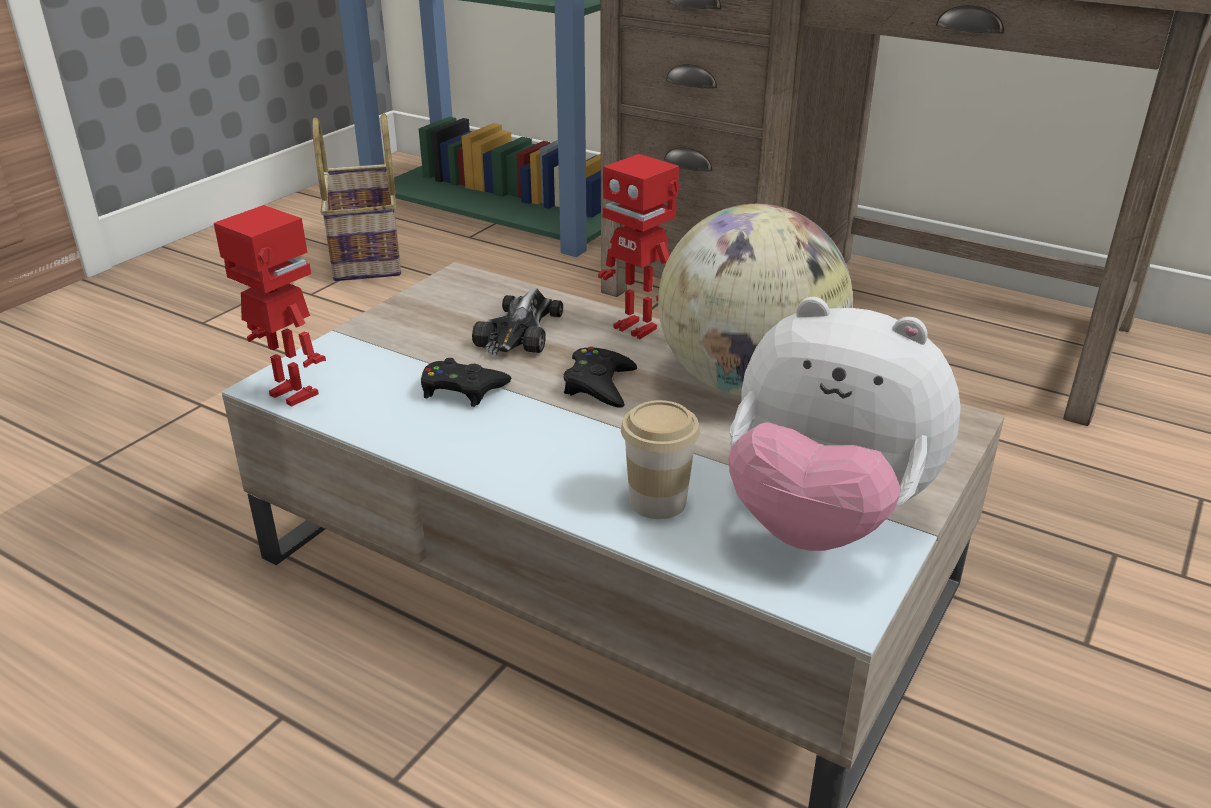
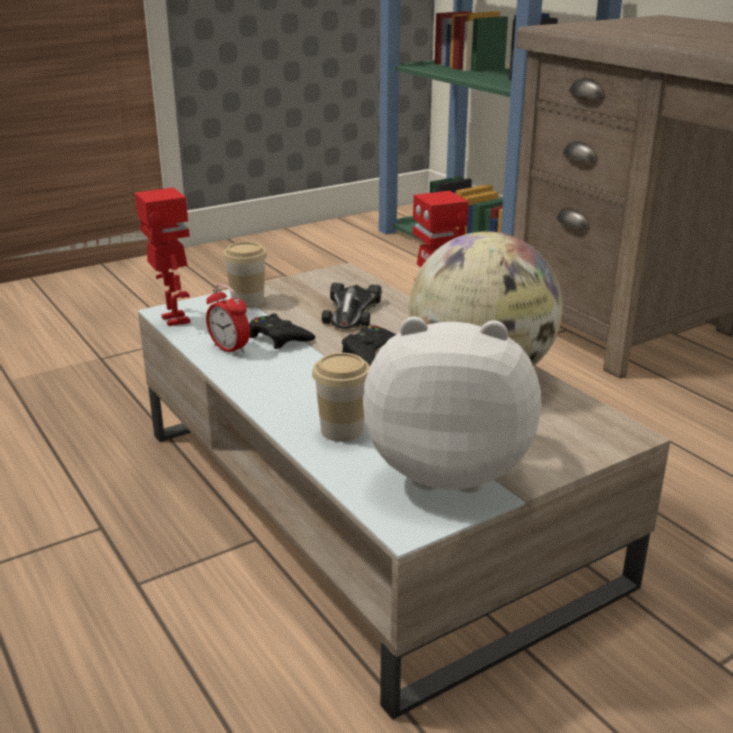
camera: 25 degrees right, 5 degrees down
(368, 254) = (356, 265): basket -> none
(372, 345) = (247, 301): none -> cup
(409, 421) = (229, 349): none -> alarm clock
(521, 331) = (351, 311): toy car -> toy car turned 150 degrees clockwise
(824, 519) = (448, 469): plush toy -> plush toy turned 135 degrees clockwise

